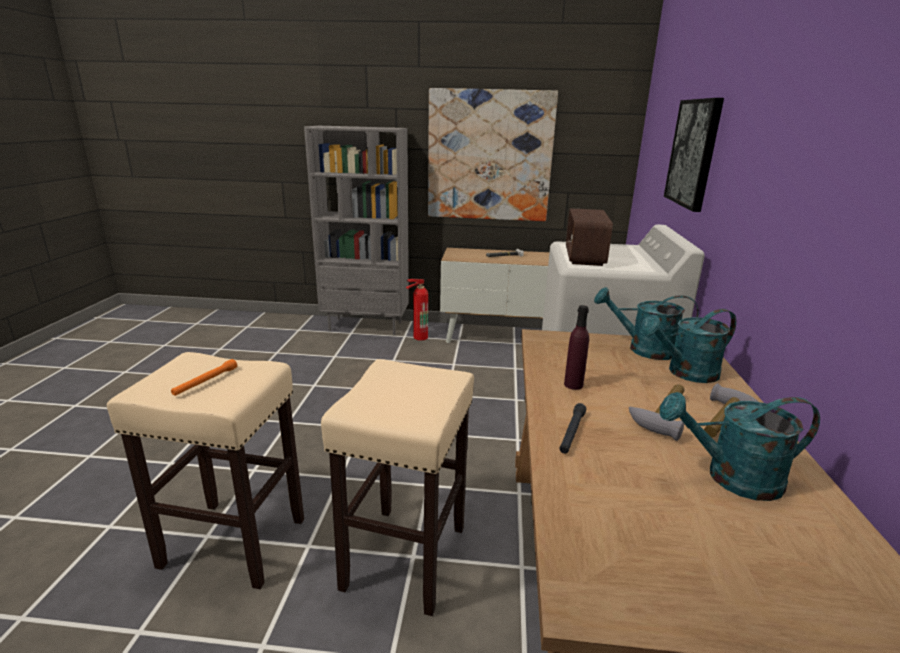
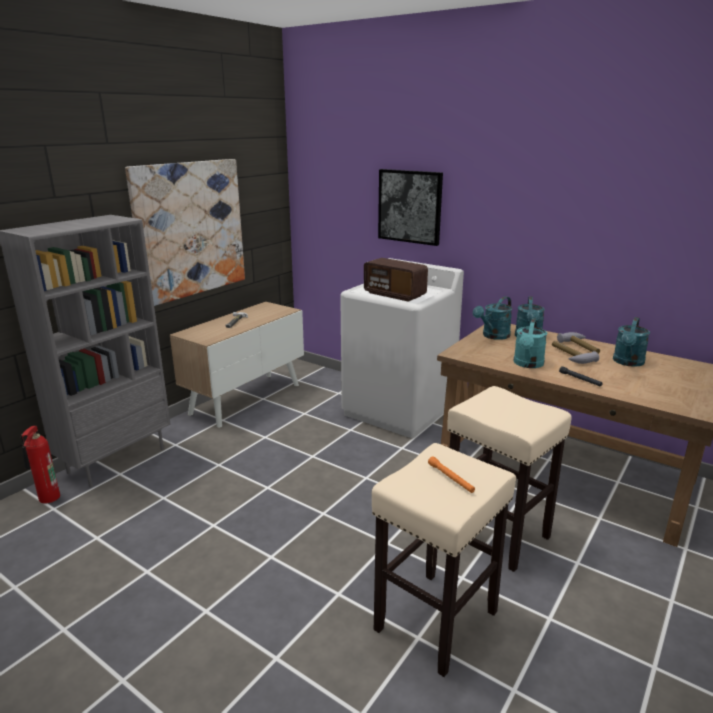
camera: 60 degrees left, 0 degrees up
(418, 337) = (189, 438): fire extinguisher -> fire extinguisher (47, 499)
(573, 385) = (528, 364): purple bottle -> turquoise watering can

